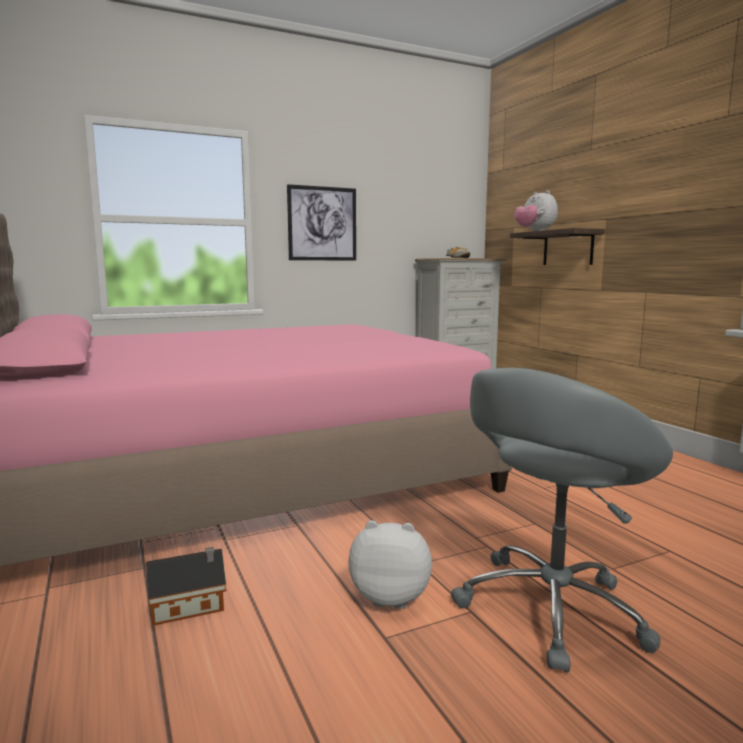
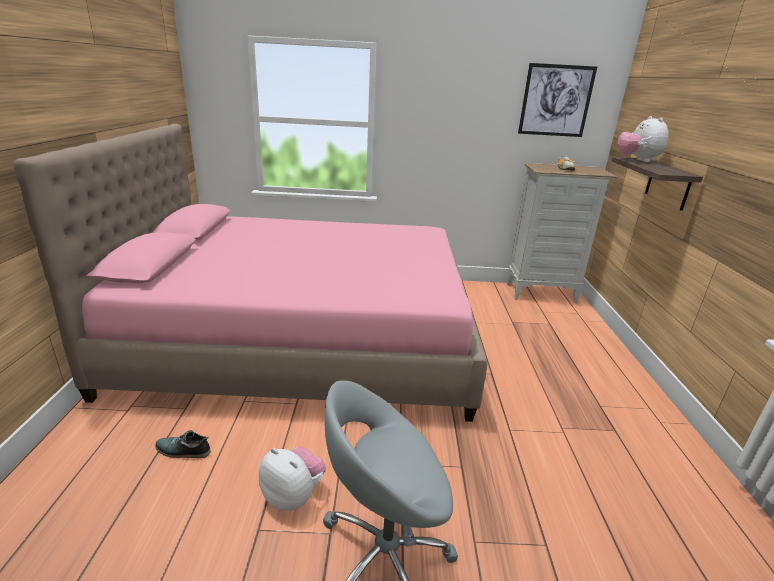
camera: 25 degrees right, 15 degrees up
(190, 605) = (183, 451): toy house -> shoe
(322, 223) = (437, 127): picture -> picture (556, 101)

